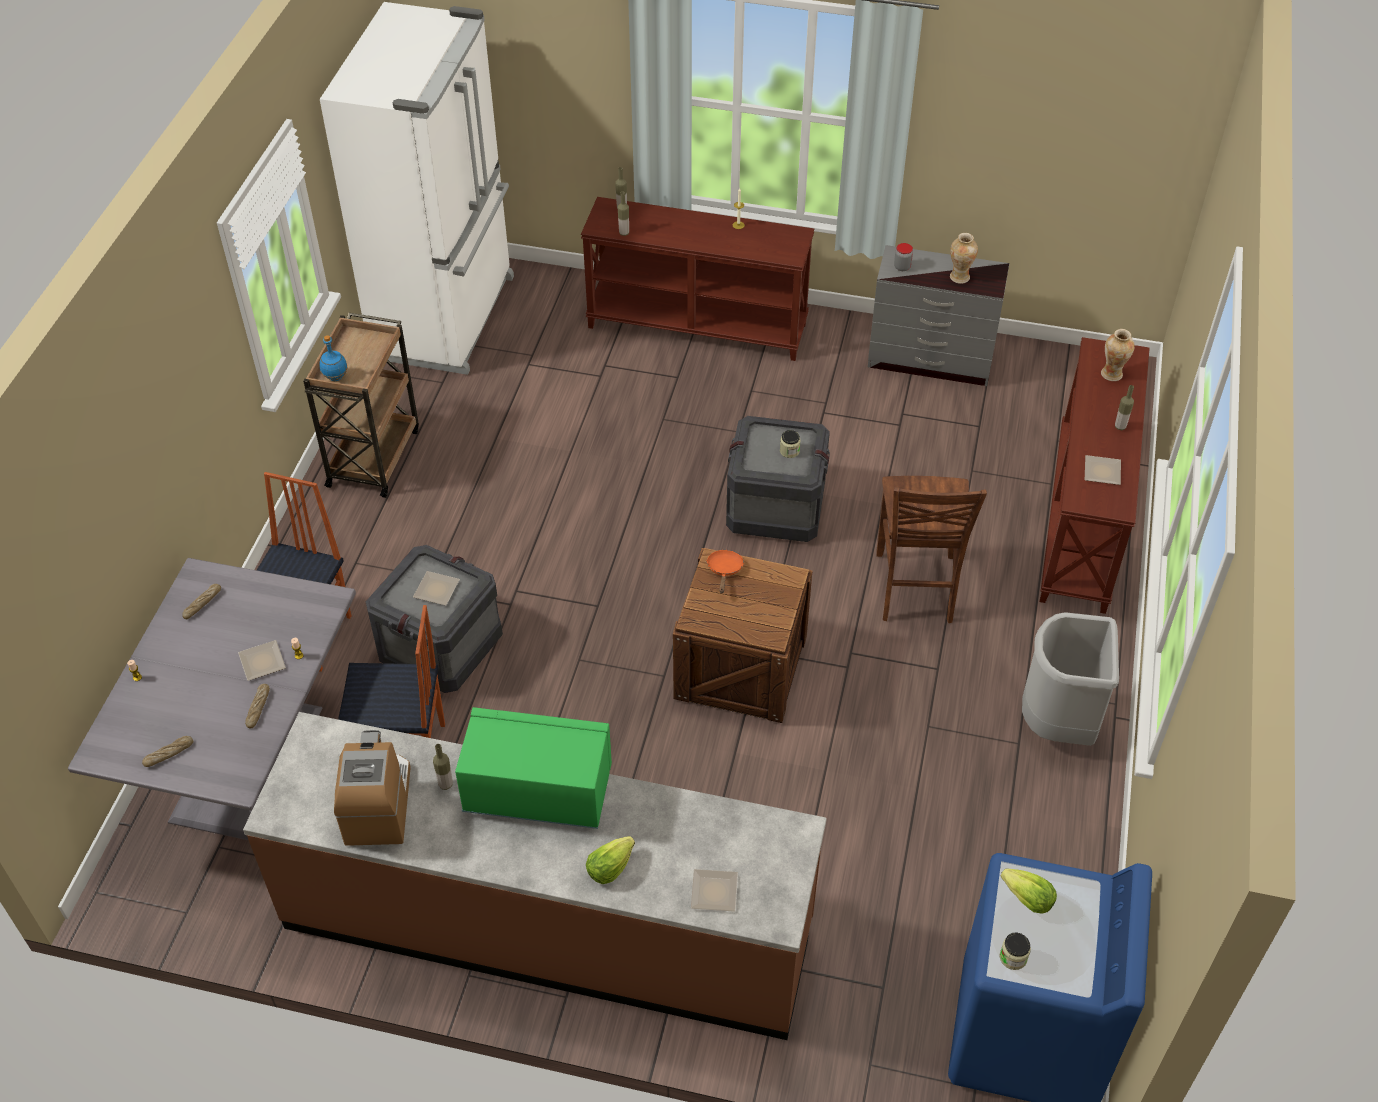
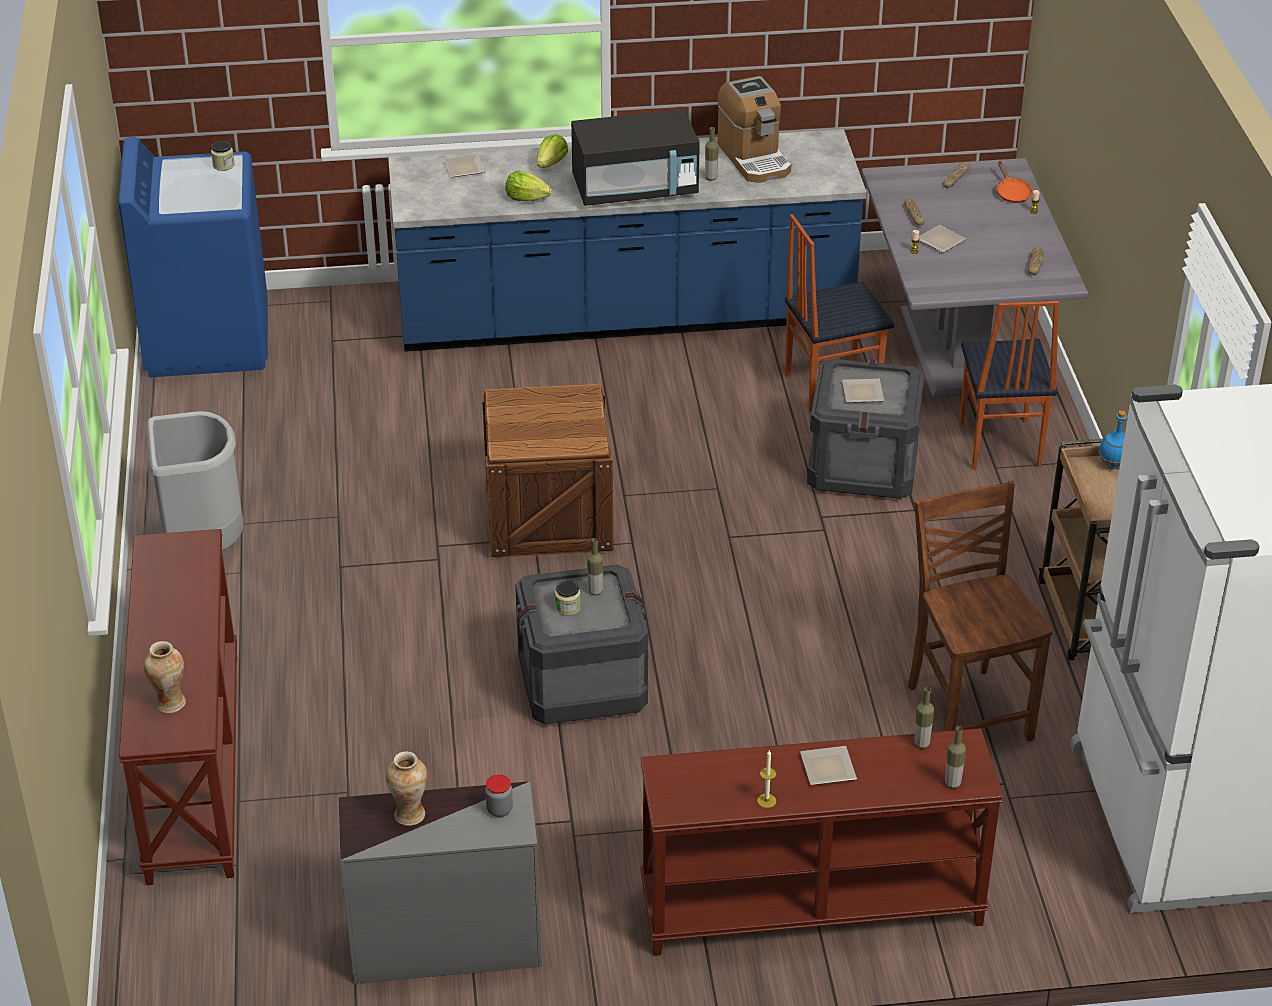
camera: 160 degrees right, 10 degrees down
(537, 790) = (635, 189): green microwave -> black microwave
(548, 924) = (625, 316): brown counter -> blue counter
(724, 570) = (576, 438): orange frying pan -> orange frying pan (1011, 193)
(915, 589) = (385, 635): brown chair -> brown chair (967, 712)
(1027, 899) = (216, 194): lettuce -> lettuce (526, 198)
(1103, 473) = (174, 578): plate -> plate (826, 767)
(1120, 427) = (156, 637): bottle -> bottle (595, 591)

